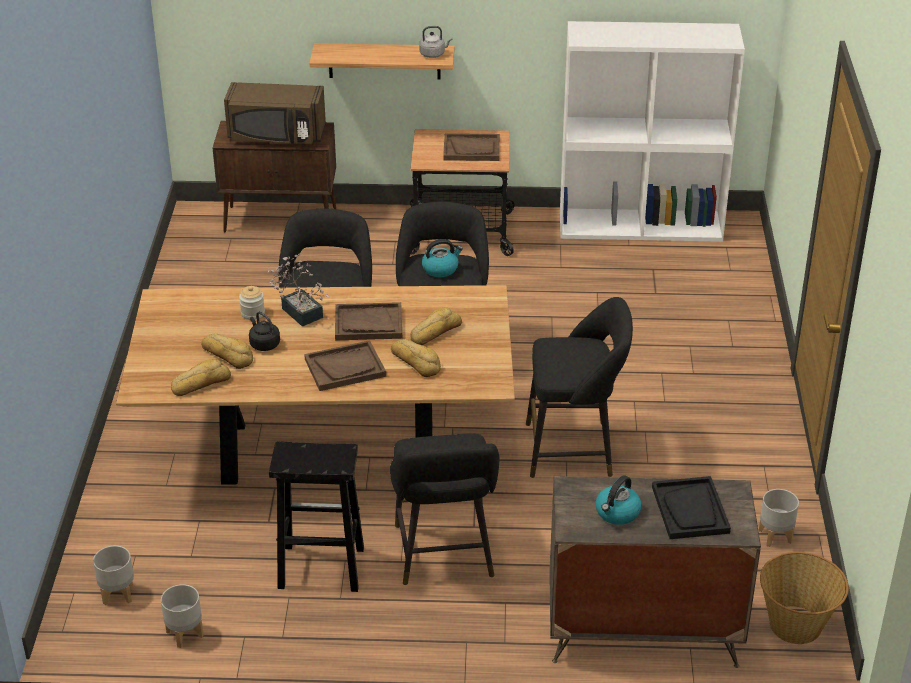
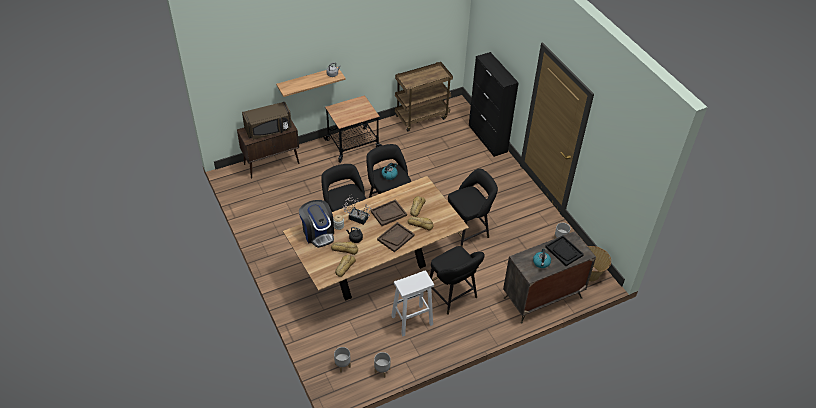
camera: 30 degrees left, 10 degrees up
(203, 313) = (318, 233): none -> coffee machine
(319, 568) = (411, 321): black stool -> white stool
(471, 149) = (356, 110): brown tray -> none
(641, 225) = (422, 116): white bookcase -> brown cart
(755, 301) = (487, 138): none -> black cabinet

